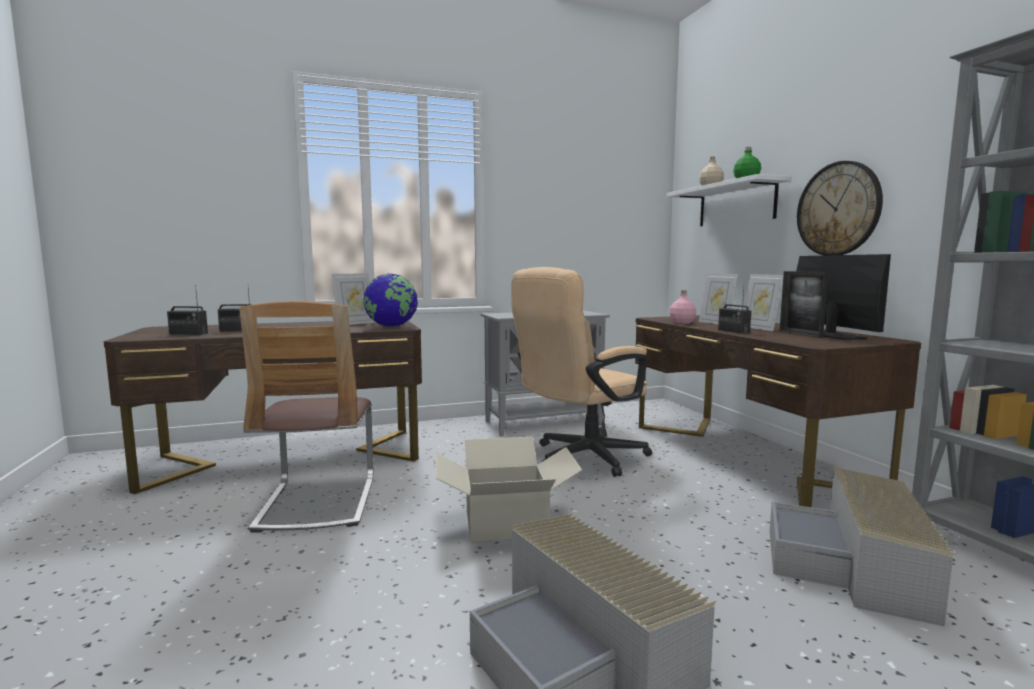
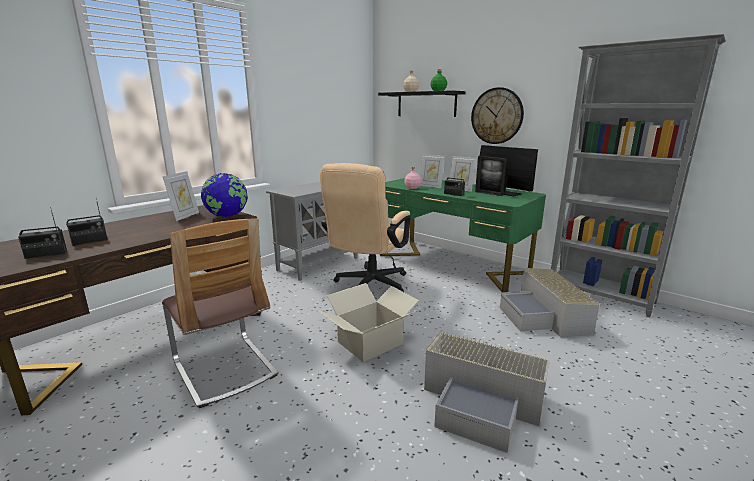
camera: 30 degrees left, 10 degrees up
(736, 204) = (426, 104): white shelf -> black shelf
(744, 456) = (450, 264): brown desk -> green desk

